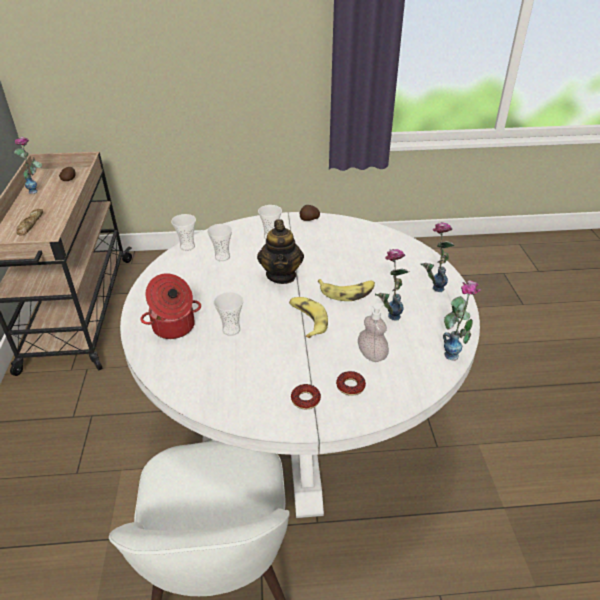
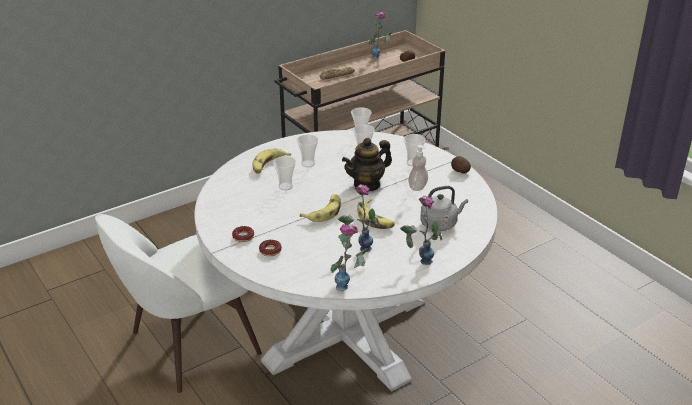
camera: 60 degrees right, 5 degrees down
(174, 327) = (269, 165): cooking pot -> banana
(202, 298) = (308, 164): none -> cup
(372, 355) = (310, 250): soap dispenser -> soap dispenser (417, 187)
(384, 259) = (440, 224): none -> grey kettle

